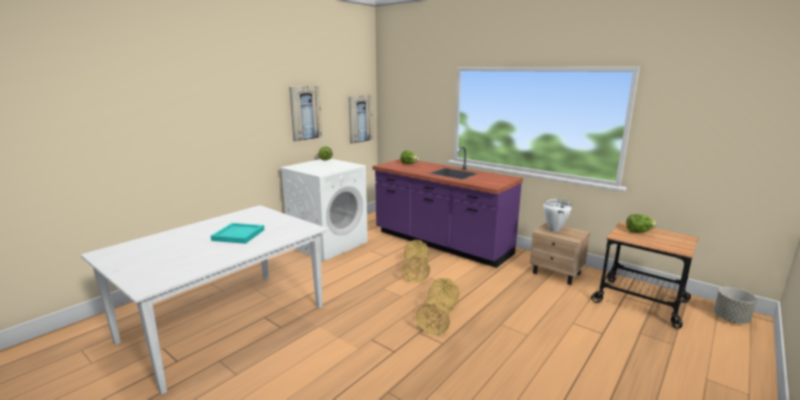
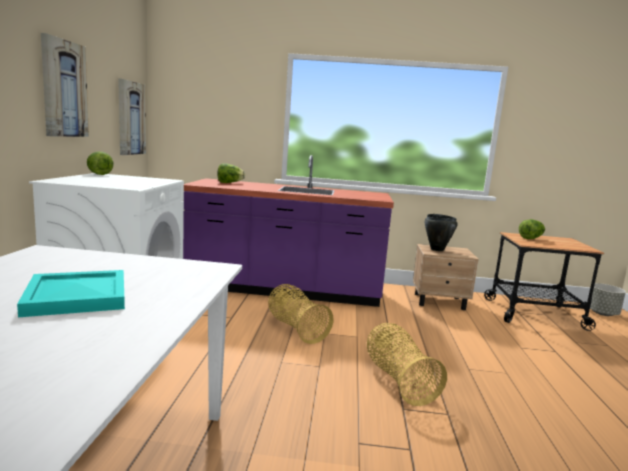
camera: 35 degrees left, 5 degrees down
(554, 229) = (437, 249): white cooking pot -> black cooking pot

